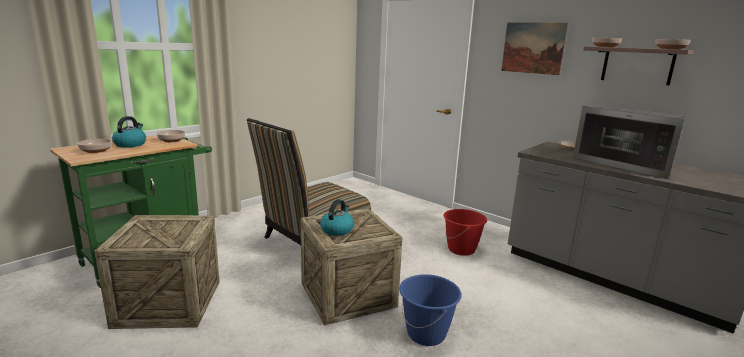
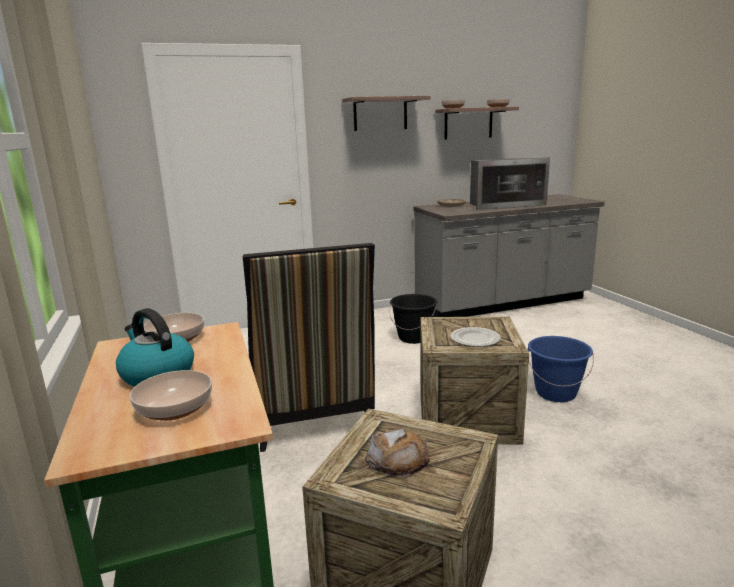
camera: 60 degrees left, 0 degrees up
(158, 229) = (398, 459): none -> bread
(337, 229) = (475, 339): kettle -> plate
(461, 249) = (413, 338): red bucket -> black bucket
(533, 48) = (380, 114): picture -> shelf

